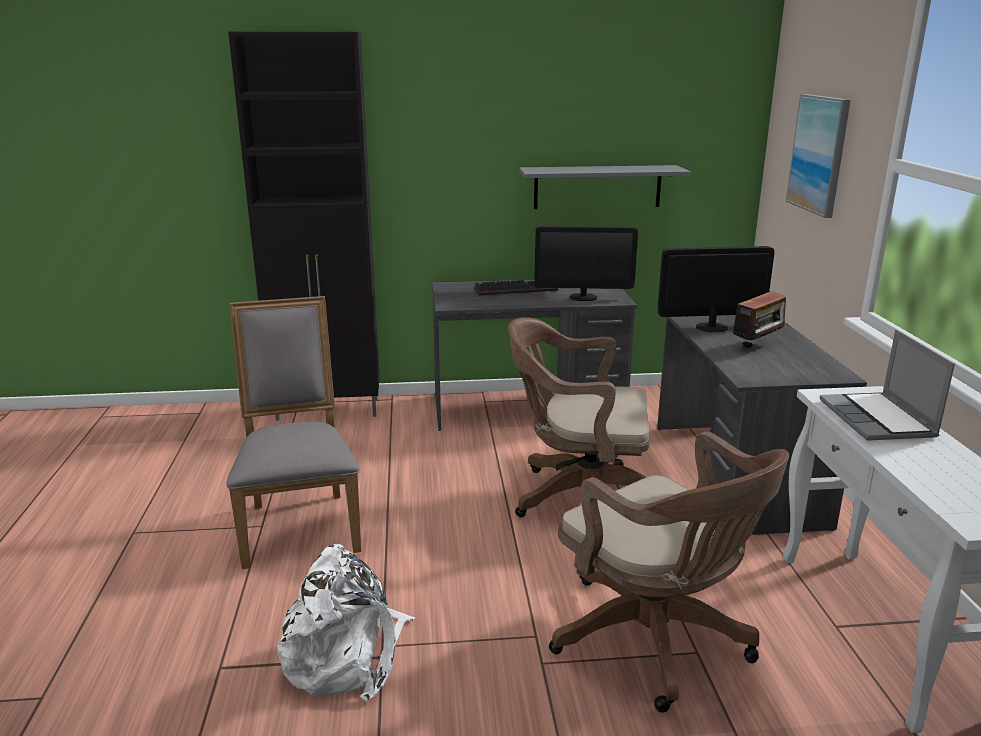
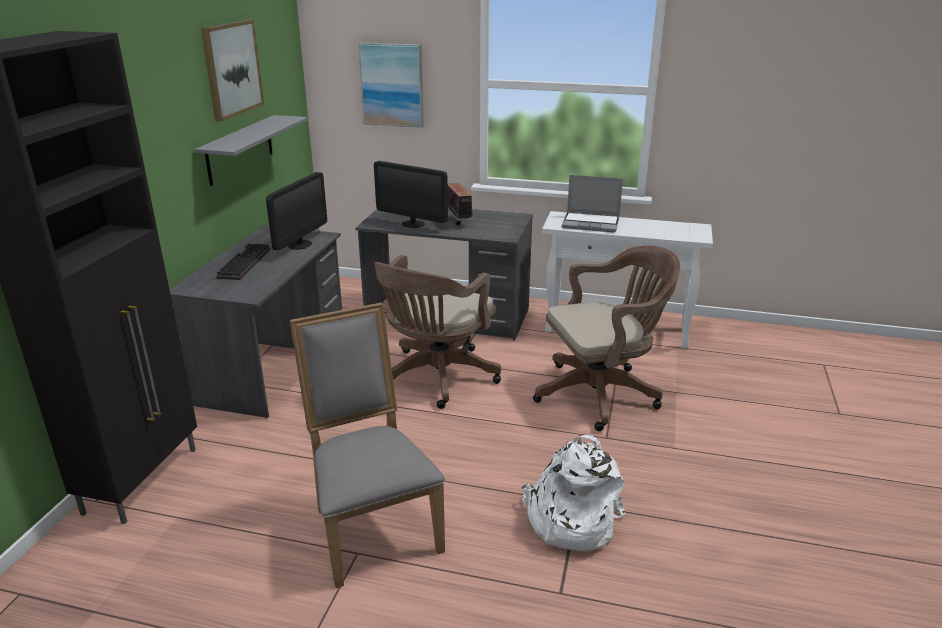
camera: 70 degrees left, 5 degrees up
(300, 524) = (371, 526): grey chair -> grey chair turned 60 degrees clockwise
(607, 100) = (231, 69): none -> picture
(711, 327) = (413, 224): monitor -> monitor turned 75 degrees counterclockwise

